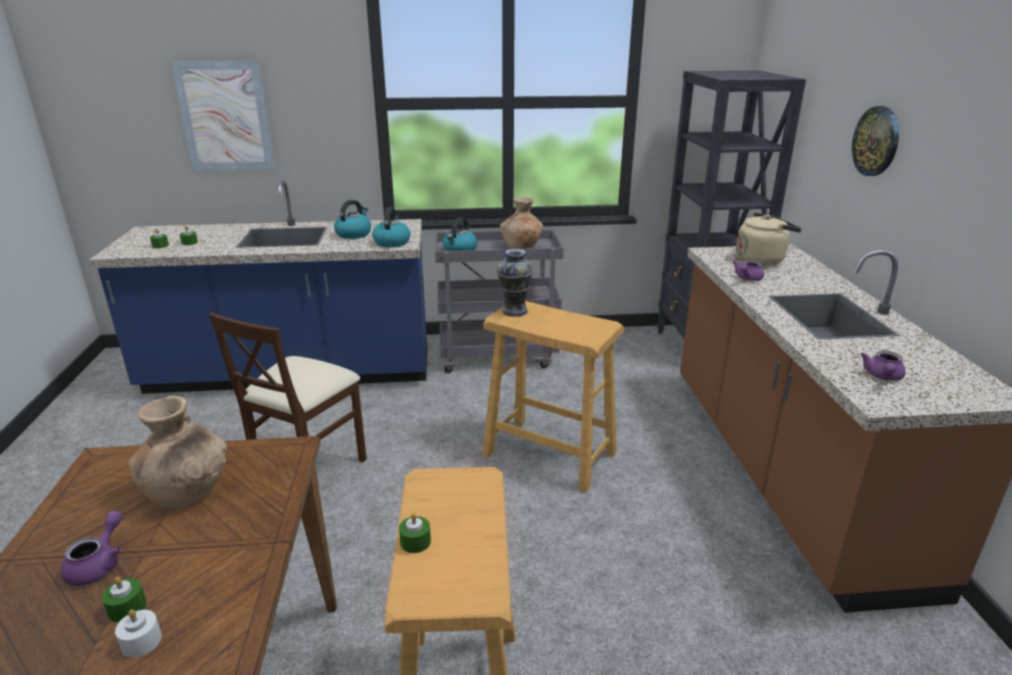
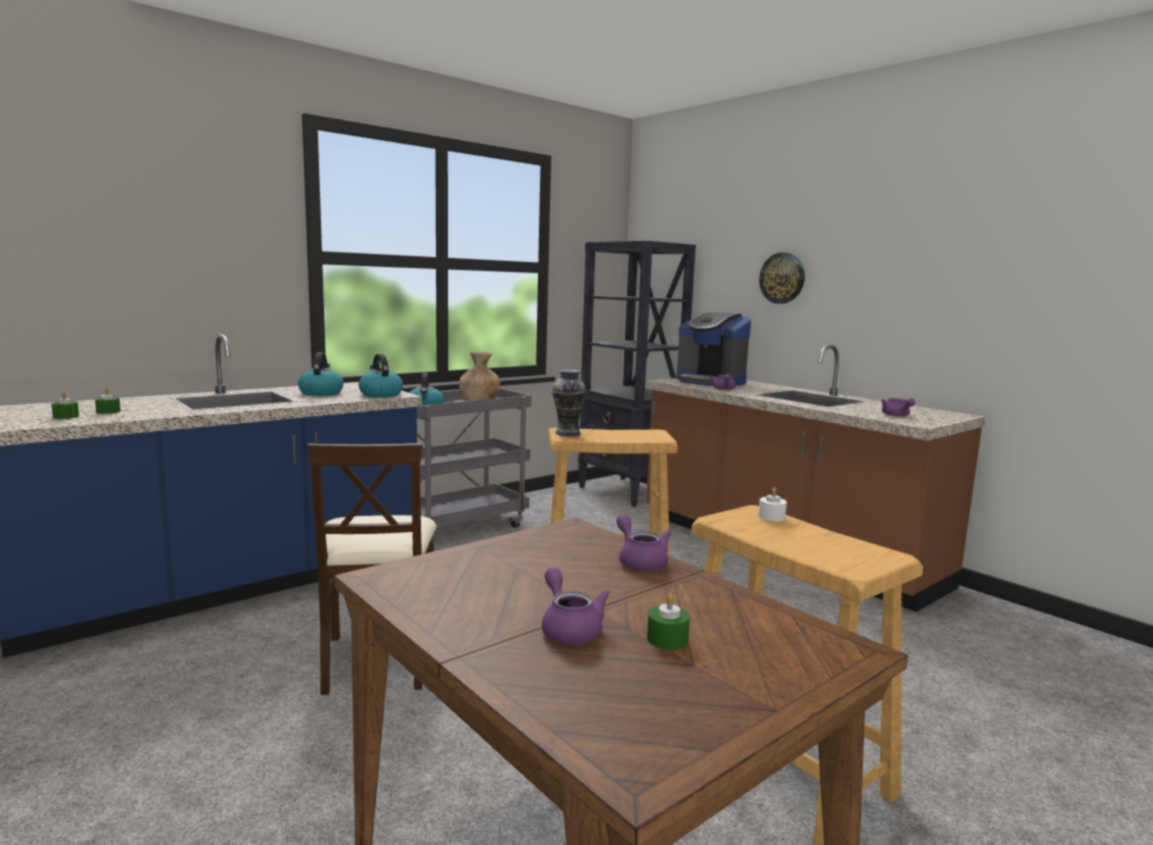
camera: 35 degrees left, 15 degrees down
(141, 641) = (730, 649): white candle -> white candle (771, 517)
(186, 491) = (537, 570): brown vase -> none
(225, 116) = (116, 261): picture -> none
(264, 510) = (640, 561): none -> purple teapot
(415, 542) = (789, 548): green candle -> none
(761, 260) = (710, 381): beige kettle -> coffee machine

